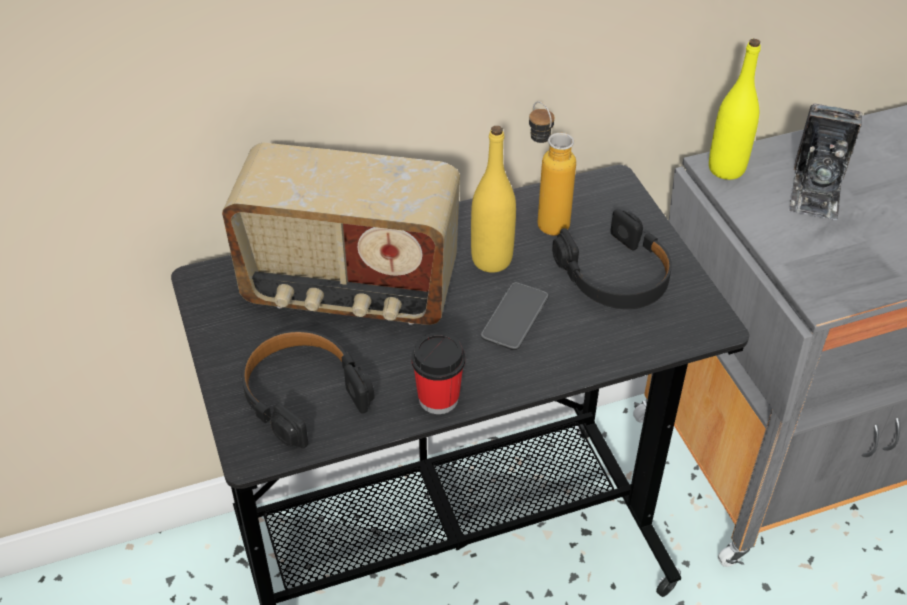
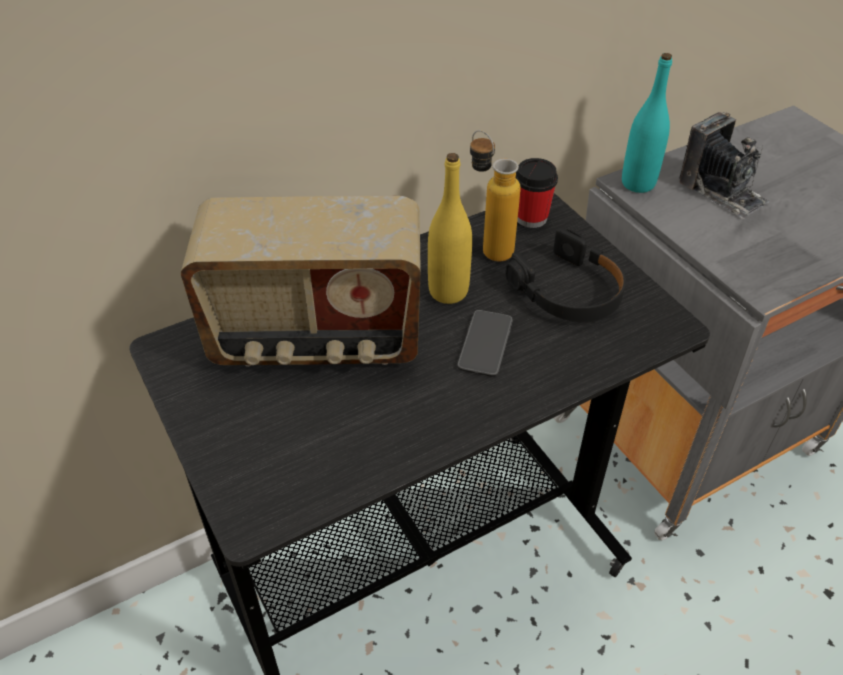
camera: 10 degrees left, 0 degrees up
(303, 394) = (291, 452): black headphones -> none
(438, 398) = (431, 436): cup -> cup (531, 217)
(726, 169) = (638, 183): yellow bottle -> turquoise bottle
(816, 188) = (722, 191): camera -> camera turned 45 degrees counterclockwise

